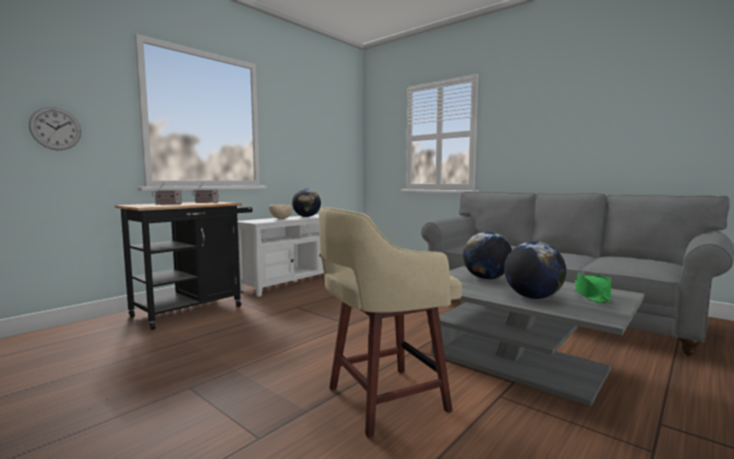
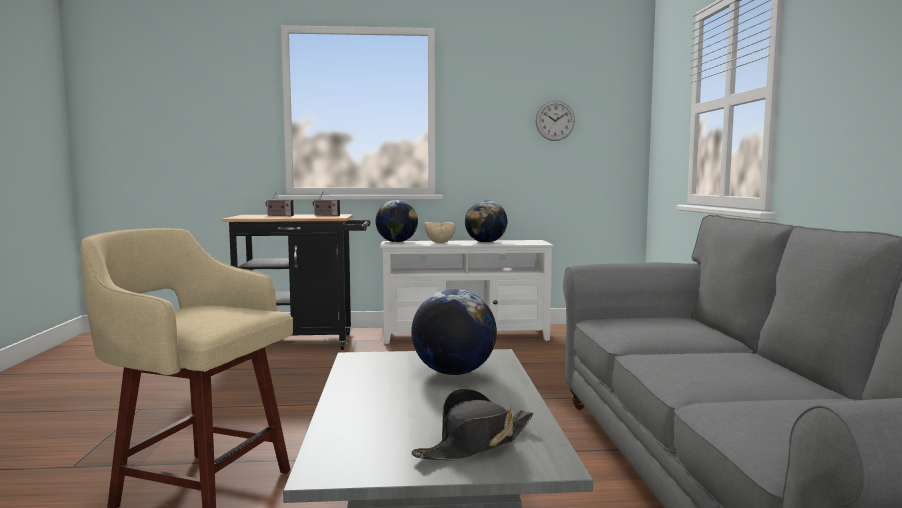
camera: 45 degrees right, 0 degrees up
(55, 128) = (204, 137): wall clock -> wall clock (555, 120)
(532, 297) = (385, 413): globe -> globe (397, 242)
(592, 296) = (475, 444): green hat -> black hat

